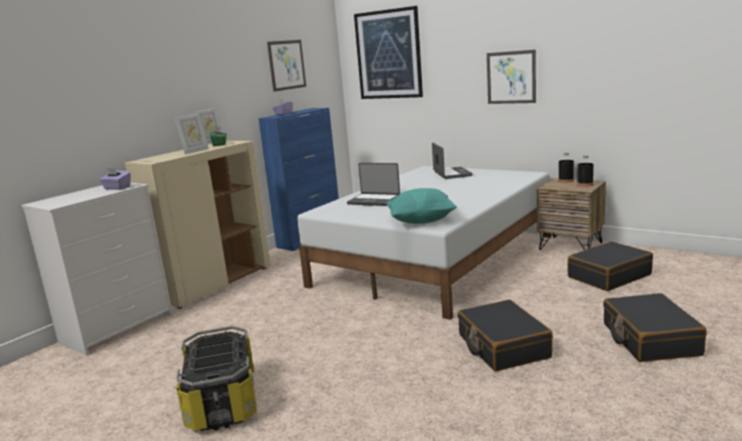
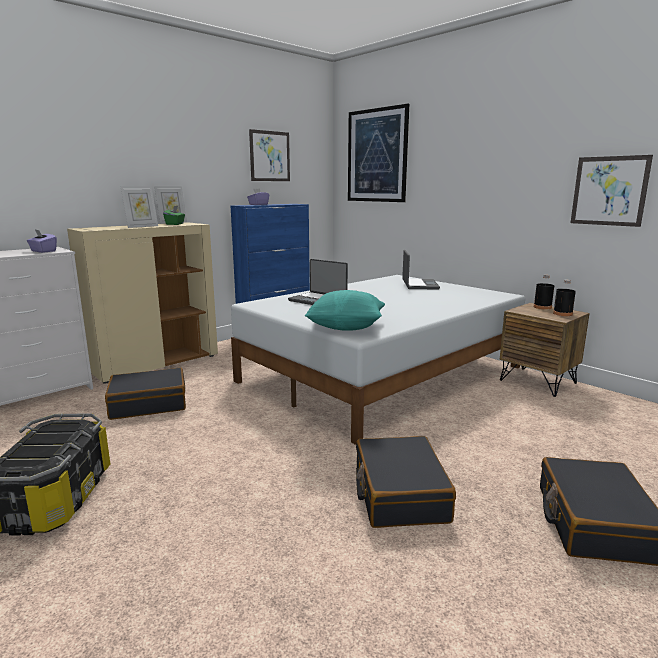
camera: 10 degrees right, 0 degrees up
(511, 77) = (497, 186): picture -> picture (609, 191)
(608, 276) = (569, 425): black suitcase -> black suitcase (149, 404)

